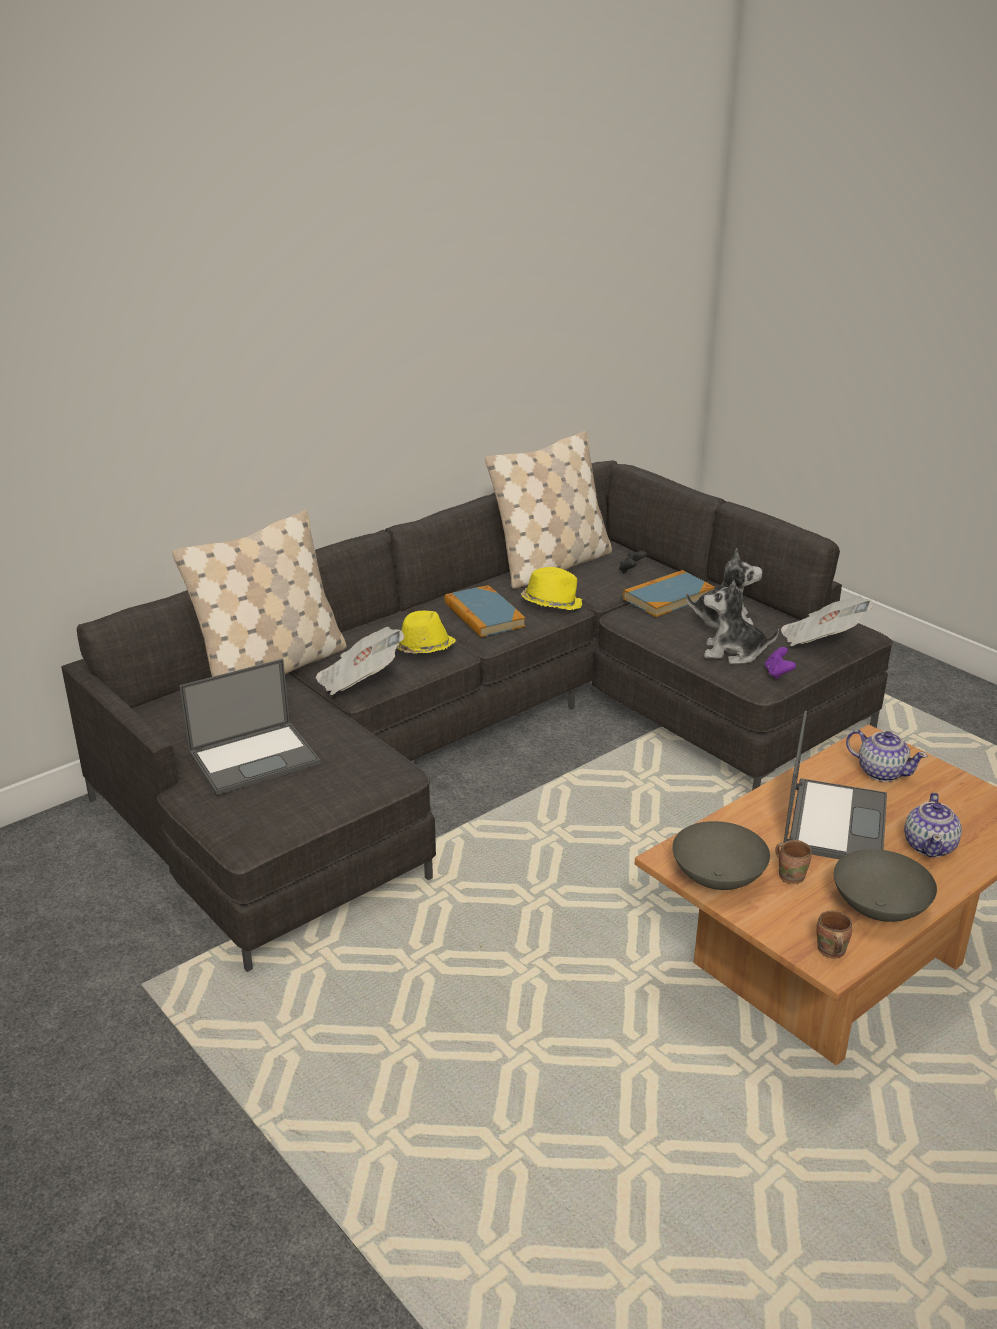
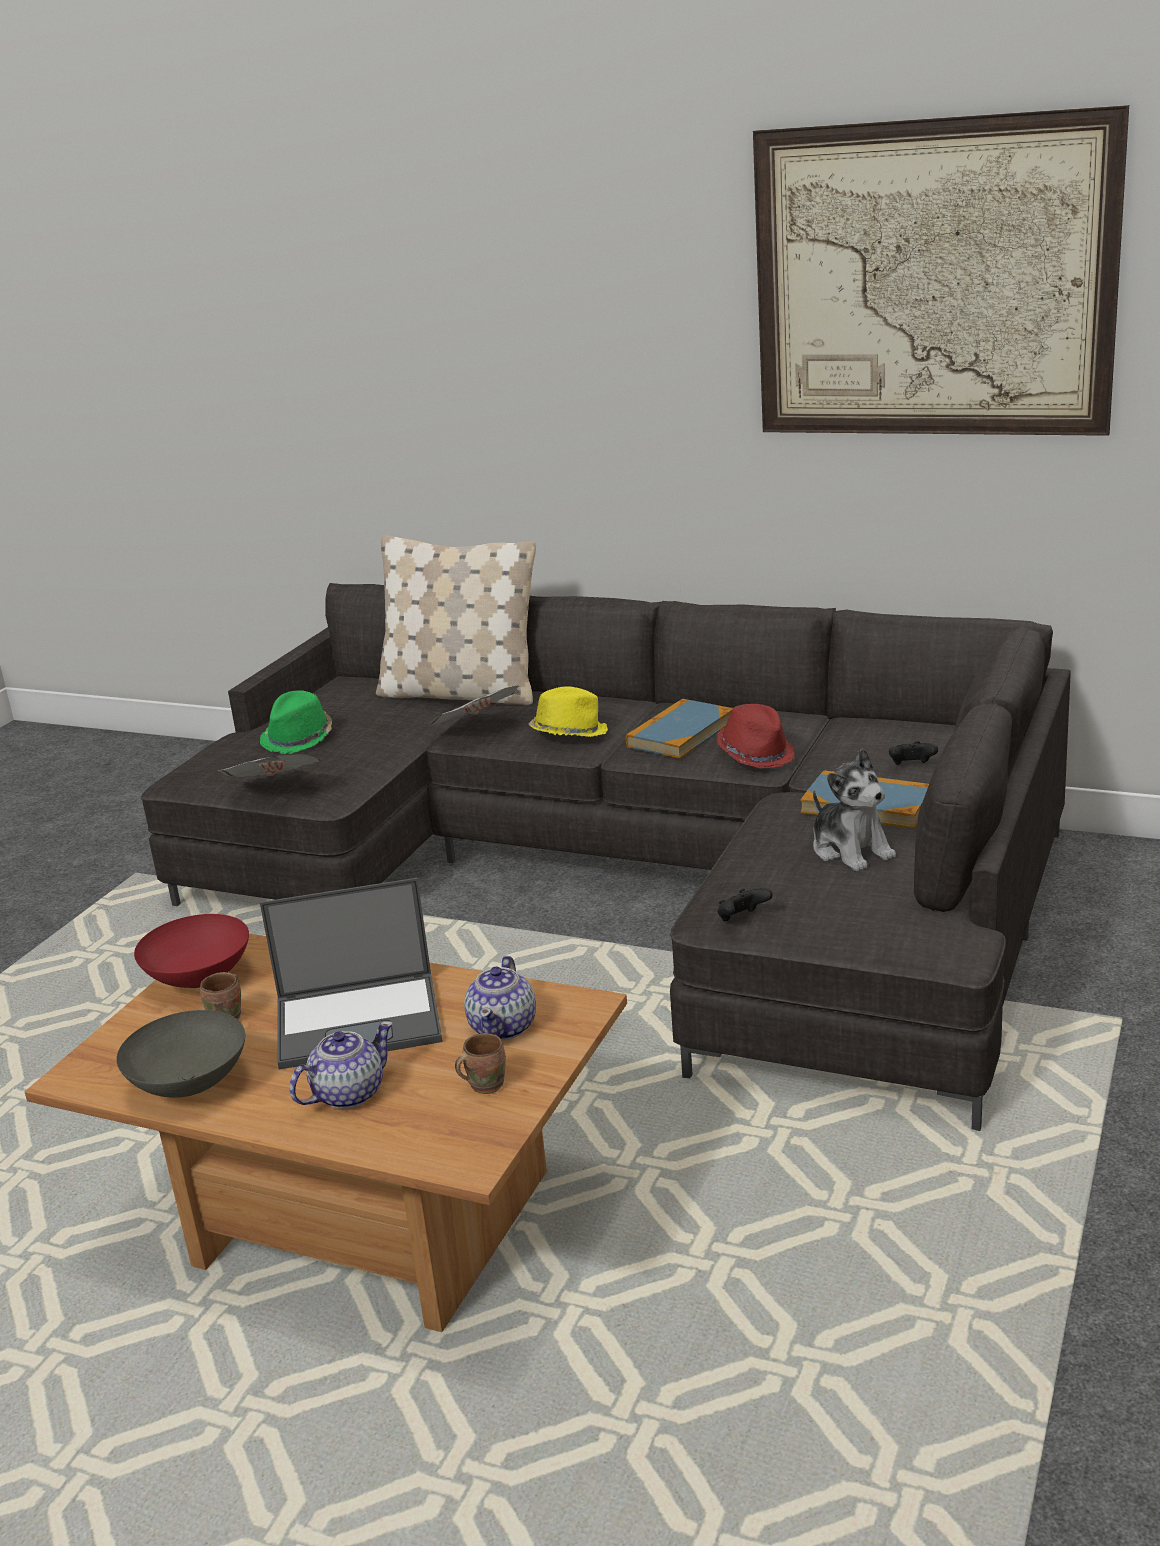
camera: 65 degrees right, 5 degrees down
(255, 757) = (299, 738): laptop -> green hat
(530, 241) = (931, 281): none -> picture
(551, 566) = (857, 726): beige pillow -> none
(551, 604) = (756, 754): yellow hat -> red hat
(718, 878) = (200, 979): grey bowl -> red bowl
(733, 653) = (765, 880): plush toy -> none
(778, 673) = (742, 919): purple game controller -> black game controller
(821, 640) = (877, 925): newspaper -> newspaper (275, 791)
(829, 951) = (95, 1070): brown mug -> brown mug (484, 1084)
(930, 846) = (347, 1094): teapot -> teapot turned 150 degrees clockwise

